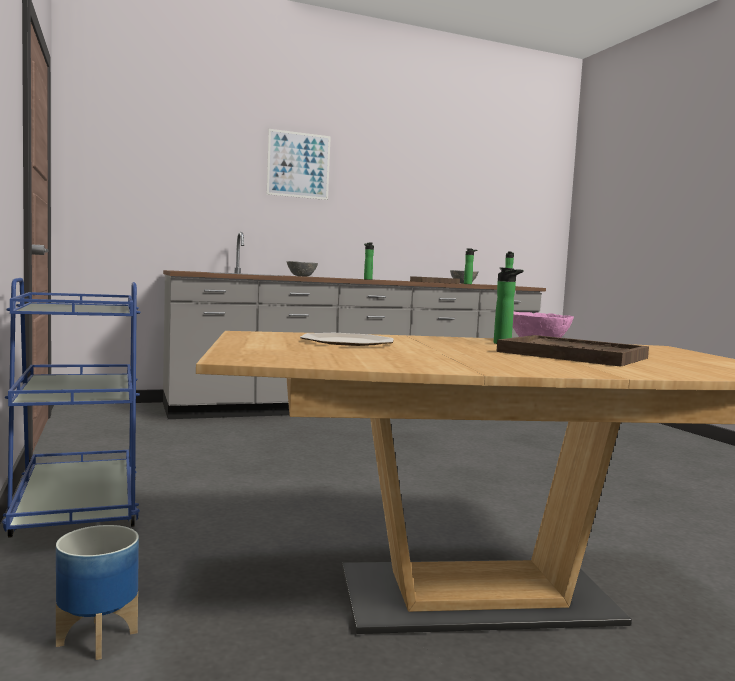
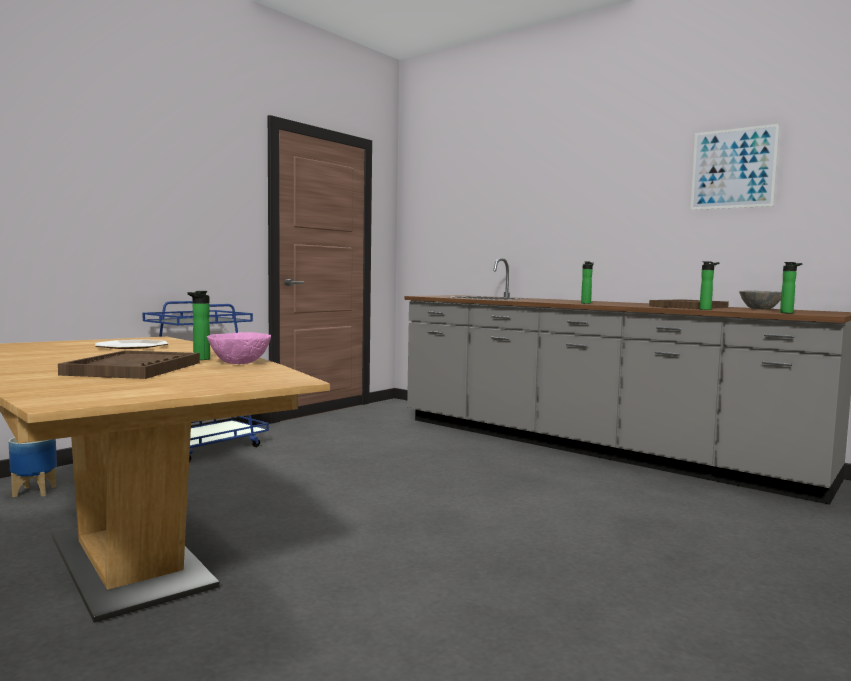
camera: 60 degrees right, 0 degrees up
(298, 165) = (571, 183): picture -> picture (733, 168)
(301, 276) = (544, 299): grey bowl -> none

